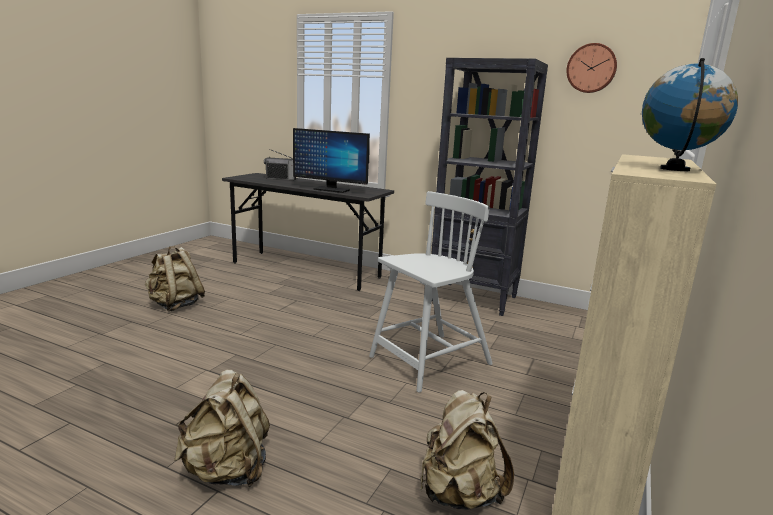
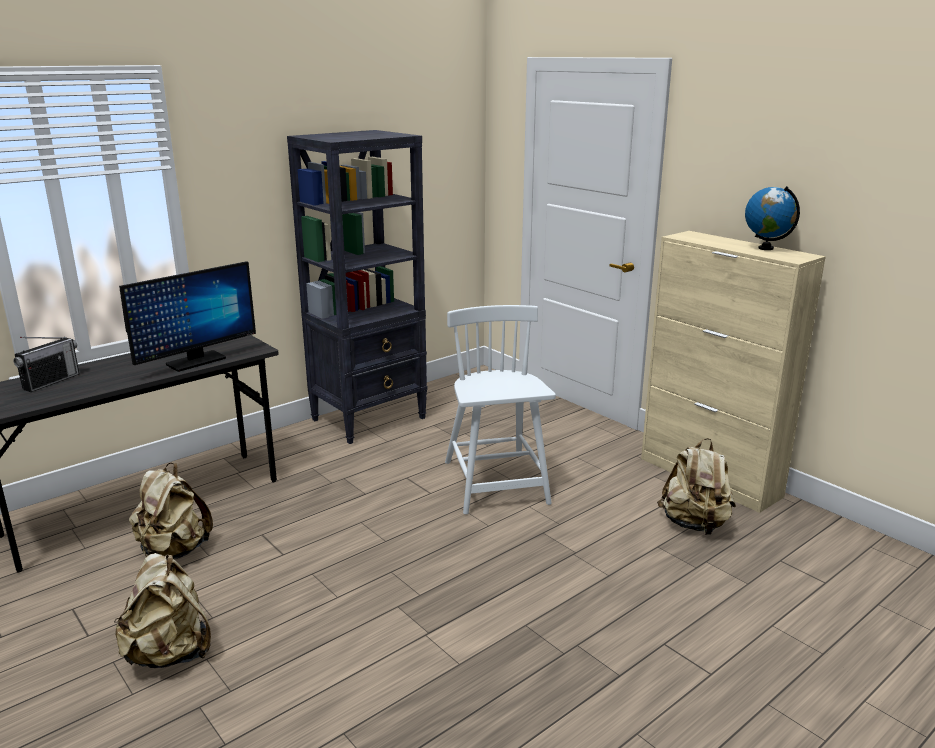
camera: 65 degrees left, 5 degrees up
(227, 471) = (637, 635): beige backpack -> beige backpack (173, 552)
(591, 68) = (412, 130): wall clock -> none

